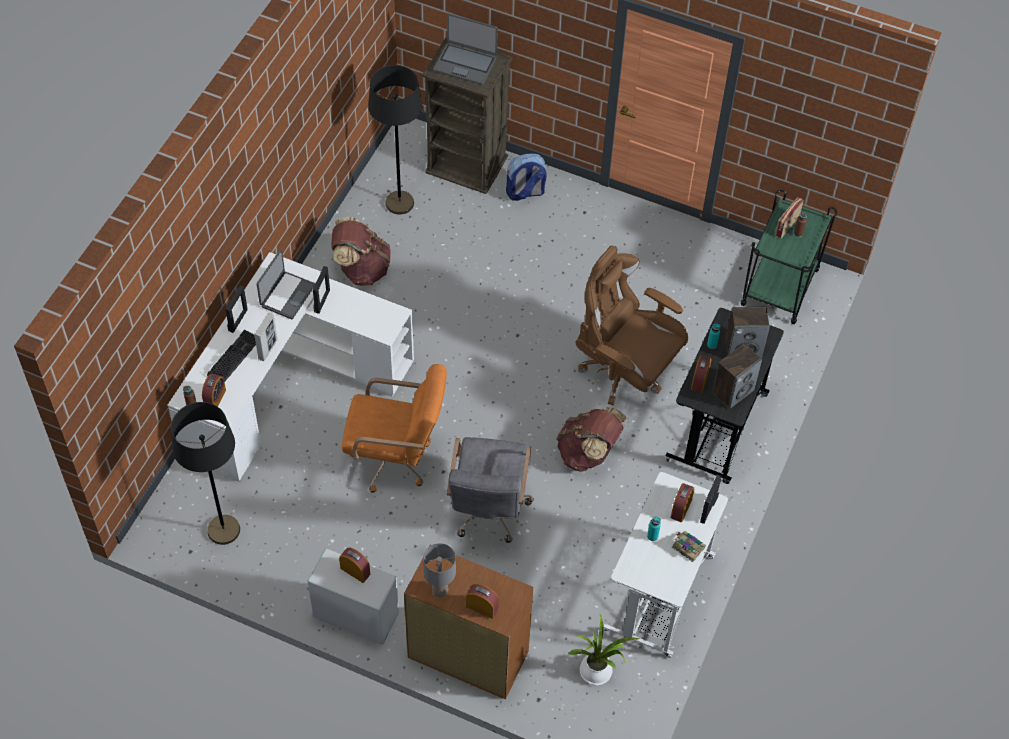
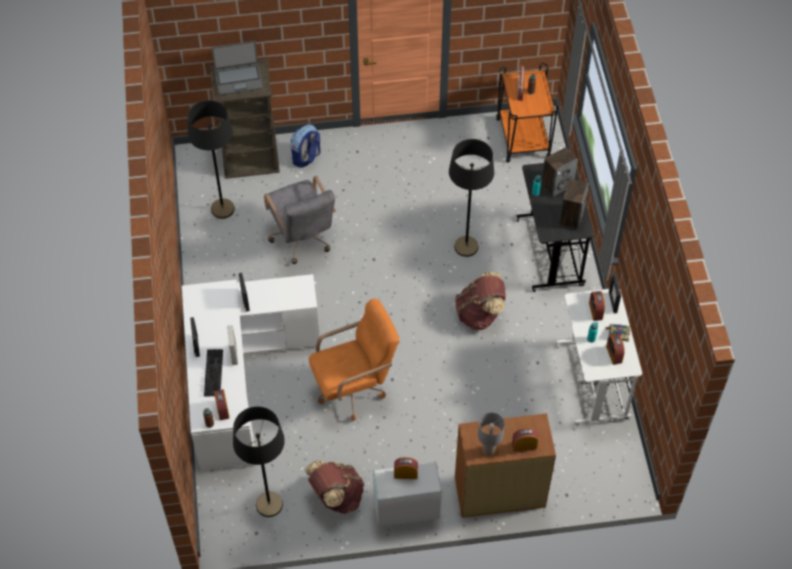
camera: 30 degrees left, 0 degrees up
(287, 295) = (218, 309): laptop -> none
(361, 269) = (230, 269): brown backpack -> brown backpack (336, 496)
(488, 514) = (443, 391): grey office chair -> grey office chair (303, 242)
(598, 672) = (591, 455): potted plant -> none
(627, 373) = (466, 247): brown office chair -> black floor lamp
(699, 380) = (545, 220): alarm clock -> alarm clock (614, 354)
(779, 289) = (523, 139): green cart -> orange cart

